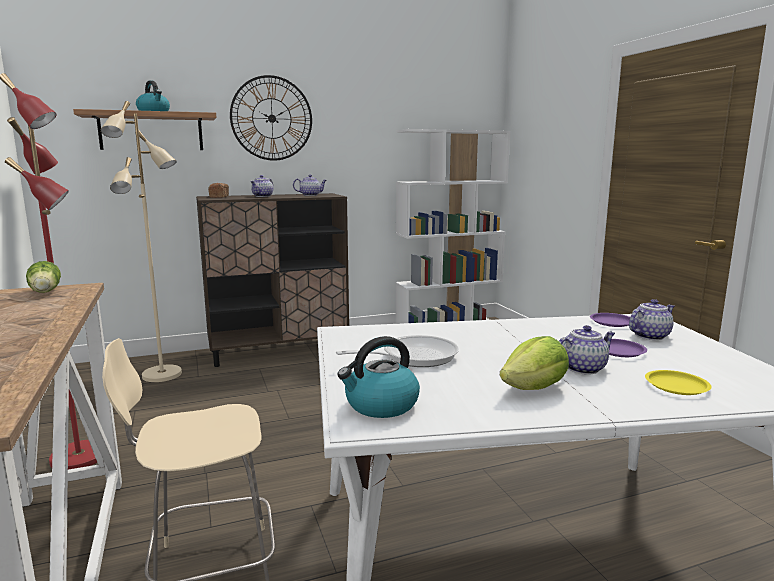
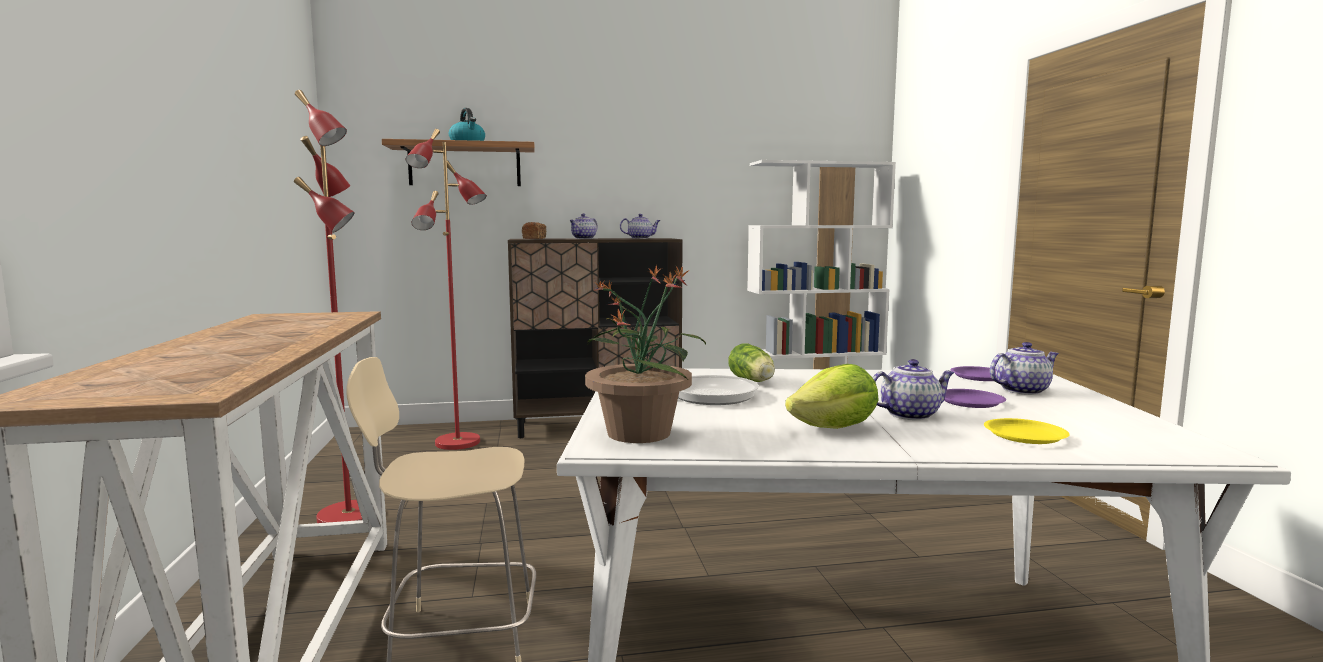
camera: 10 degrees right, 5 degrees down
(45, 292) = (317, 316): lettuce -> lettuce (753, 381)
(162, 375) = (458, 443): beige floor lamp -> red floor lamp
(271, 118) = (600, 150): wall clock -> none
(381, 405) = (639, 432): kettle -> potted plant

